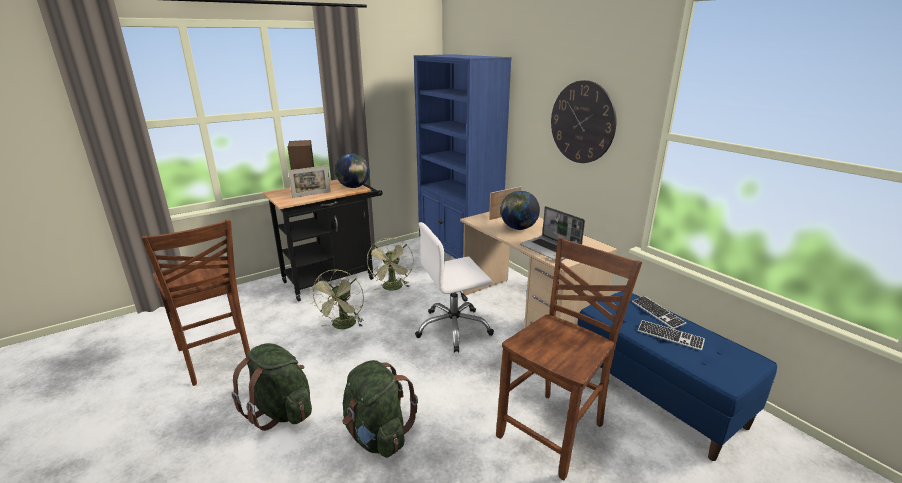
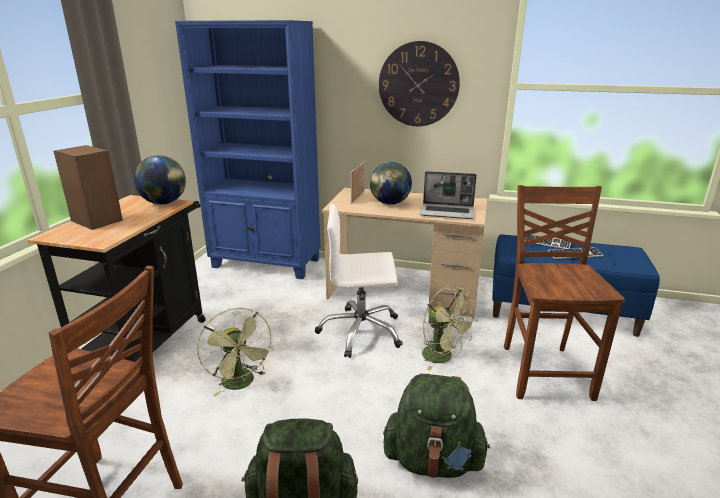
camera: 40 degrees left, 0 degrees up
(311, 194) = (121, 224): picture frame -> none
(393, 288) = (243, 321): green fan -> green fan (443, 357)
(453, 329) = (360, 332): white office chair -> white office chair turned 60 degrees clockwise

